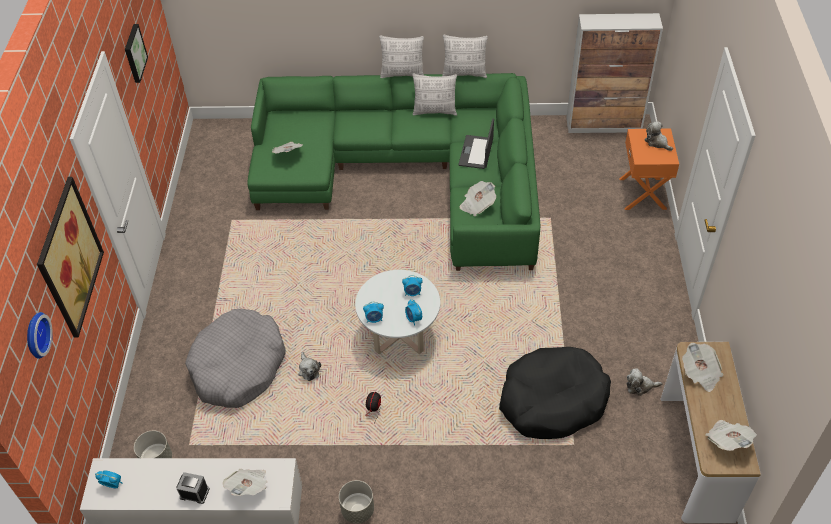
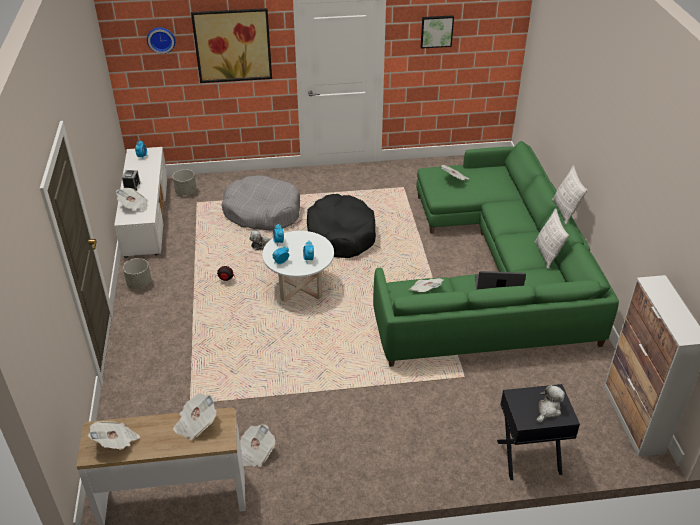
camera: 80 degrees right, 10 degrees down
(464, 73) = (587, 250): pillow -> none
(552, 400) = (237, 387): black dog bed -> black dog bed (341, 234)
(640, 386) = (255, 453): plush toy -> newspaper
(643, 193) = (529, 457): orange nightstand -> black nightstand

